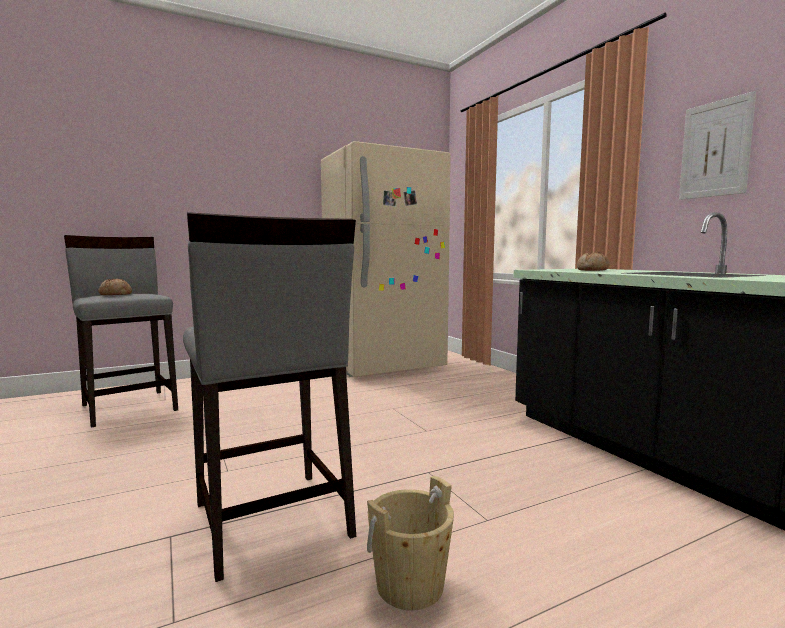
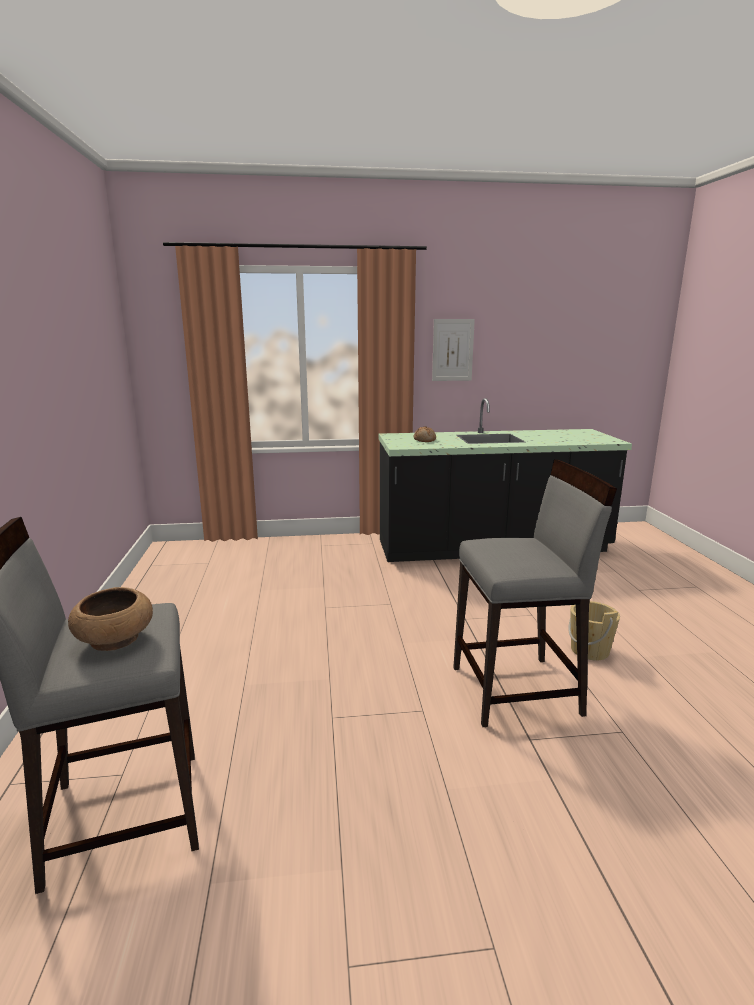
camera: 70 degrees left, 10 degrees up
(115, 294) = (115, 640): bread -> brown bowl
(384, 366) = (177, 586): beige fridge -> none

